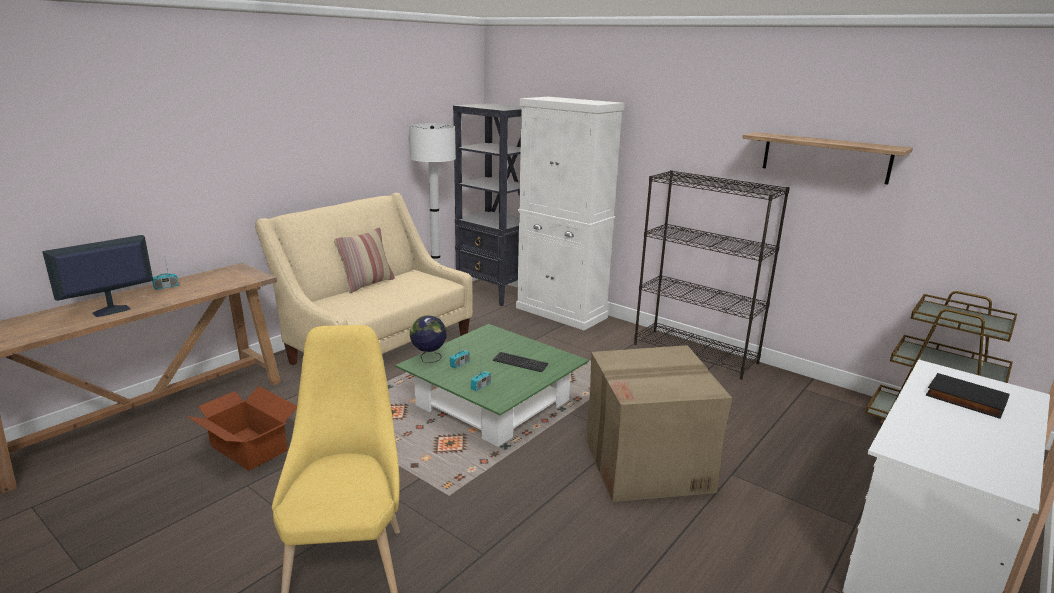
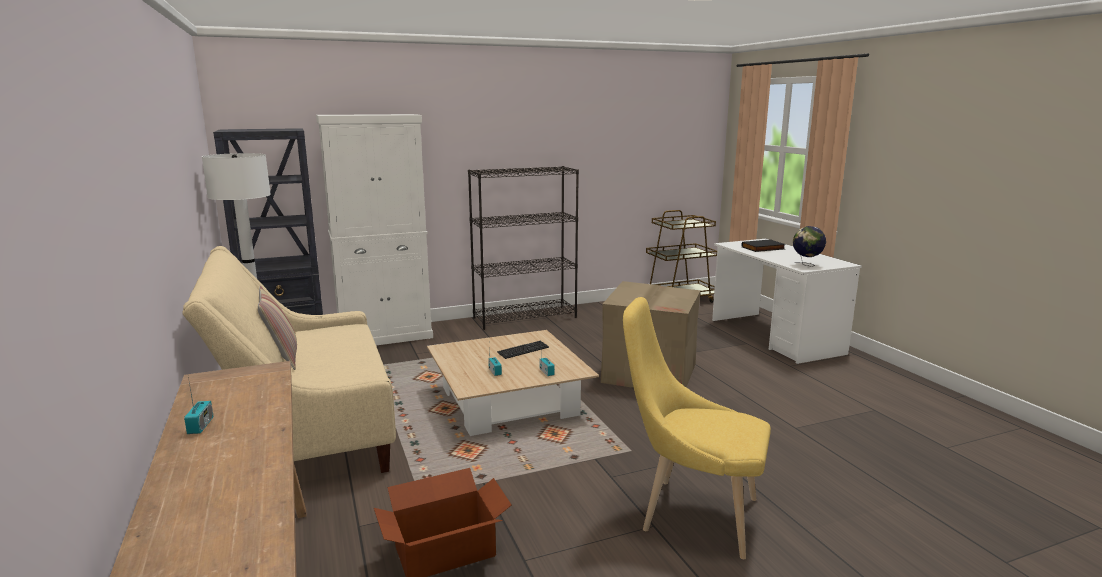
camera: 60 degrees left, 5 degrees down
(110, 311) = (244, 468): monitor -> none
(429, 359) = (466, 382): globe -> globe (806, 265)
(493, 402) = (507, 401): green coffee table -> beige coffee table
(825, 157) = (581, 140): shelf -> none

